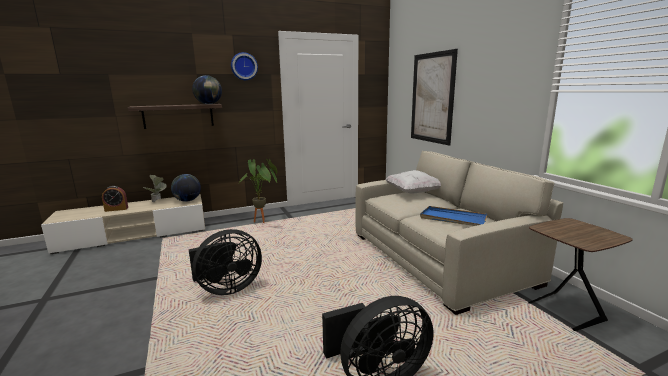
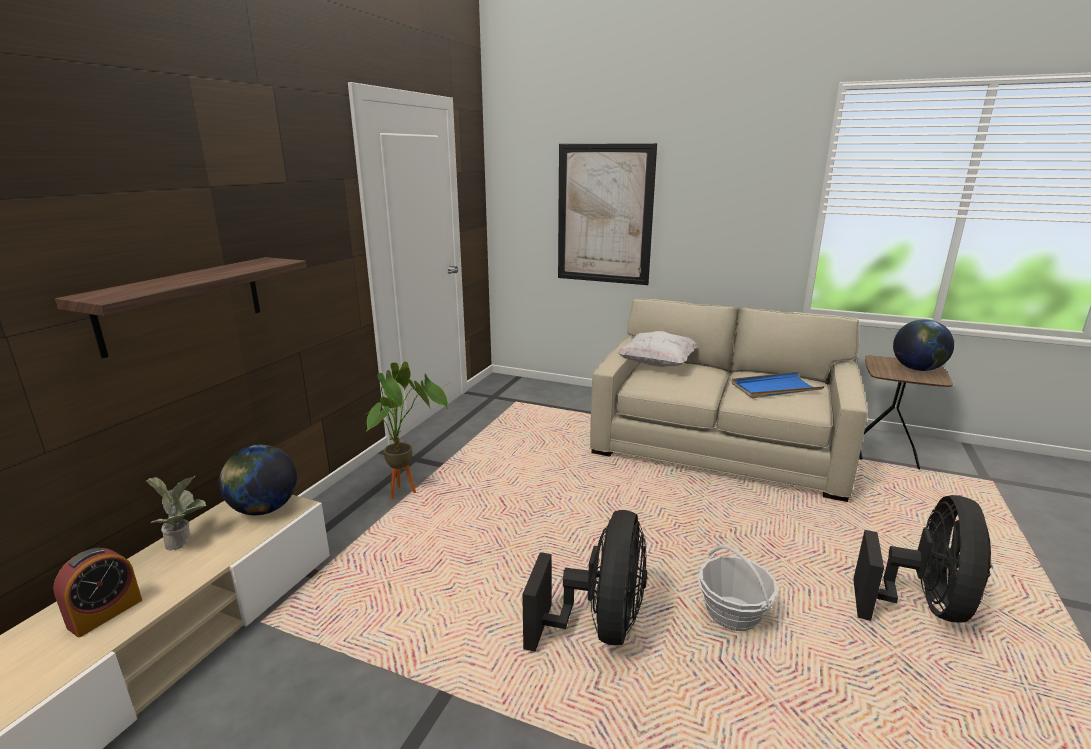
camera: 45 degrees left, 5 degrees up
(209, 104) = (267, 262): globe -> globe (917, 369)
(244, 66) = (301, 163): wall clock -> none
(277, 315) = (733, 614): none -> basket

